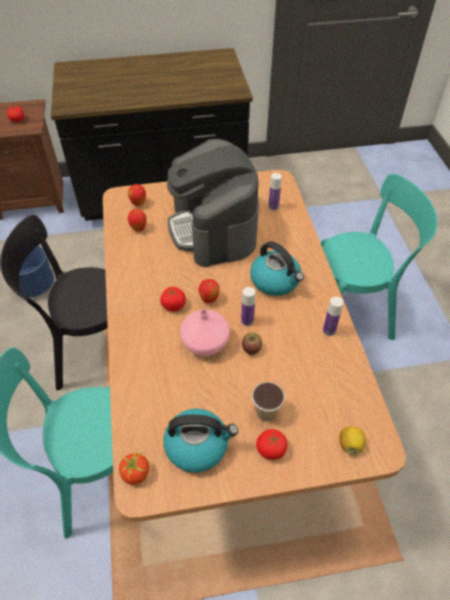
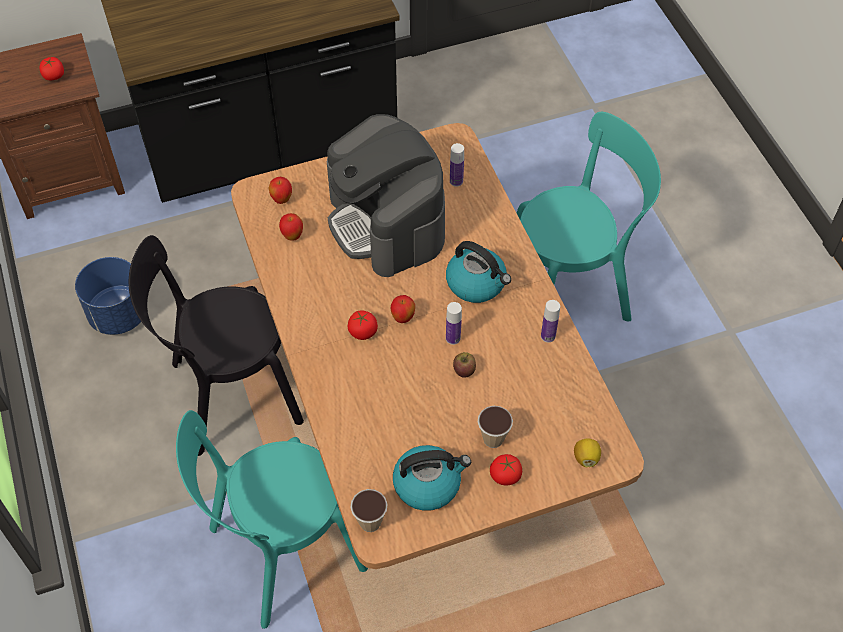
camera: 10 degrees left, 5 degrees up
(135, 474) = (370, 522): tomato -> cup
(205, 342) = (410, 370): pink vase -> none

